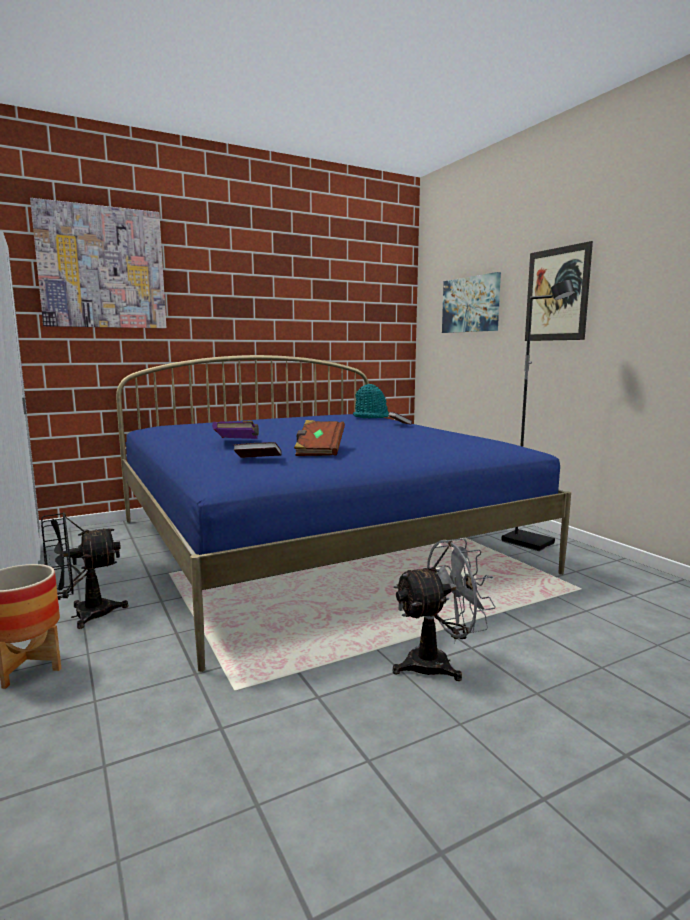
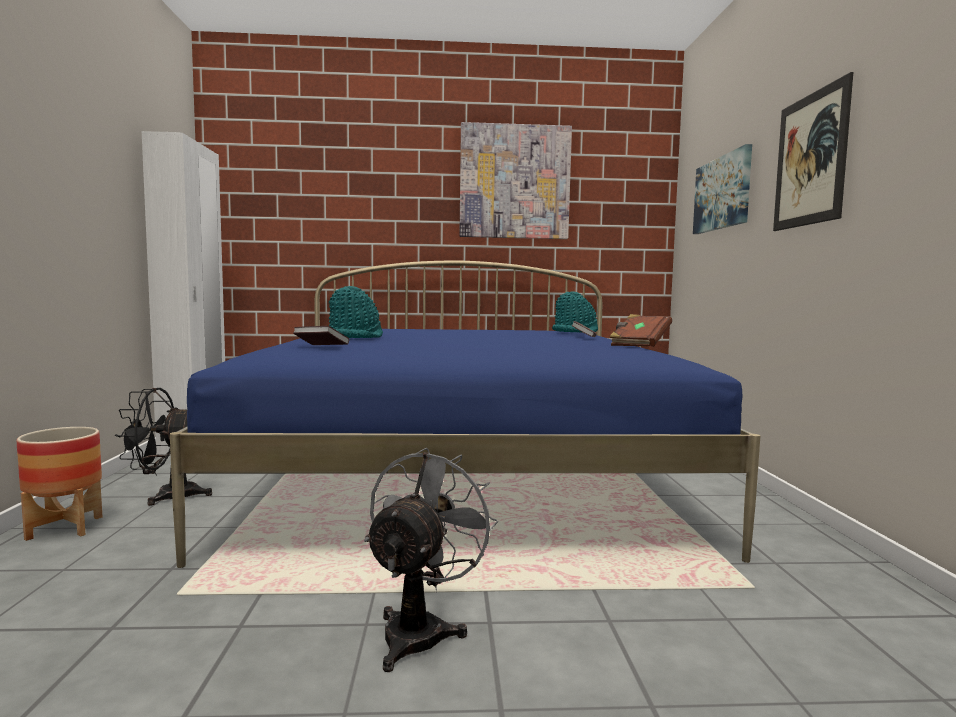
camera: 25 degrees right, 5 degrees down
(102, 268) = (312, 173): picture -> picture (514, 182)
(238, 442) = (355, 337): purple book -> turquoise hat
(319, 451) = (406, 346): brown book -> brown book (639, 344)
(438, 663) = (421, 629): grey fan -> grey fan turned 75 degrees counterclockwise
(529, 542) = (743, 513): black floor lamp -> none

